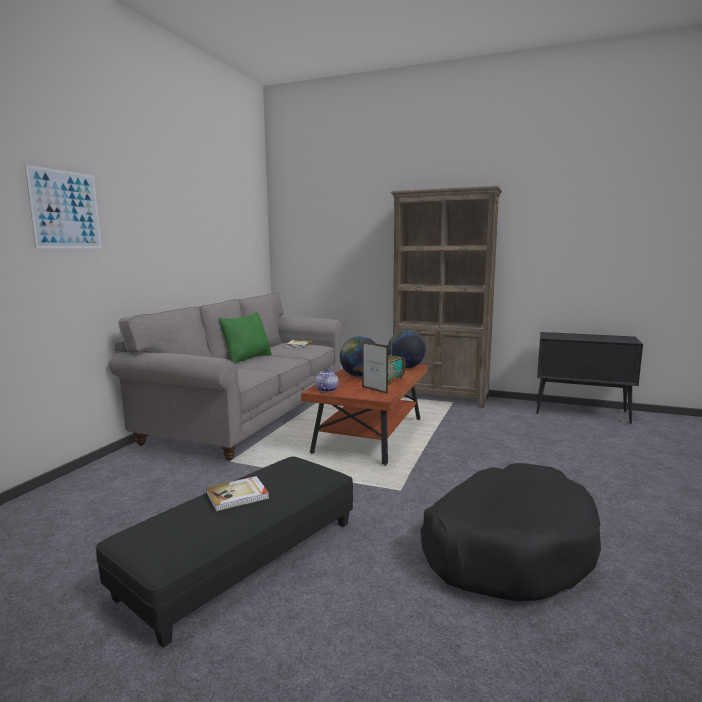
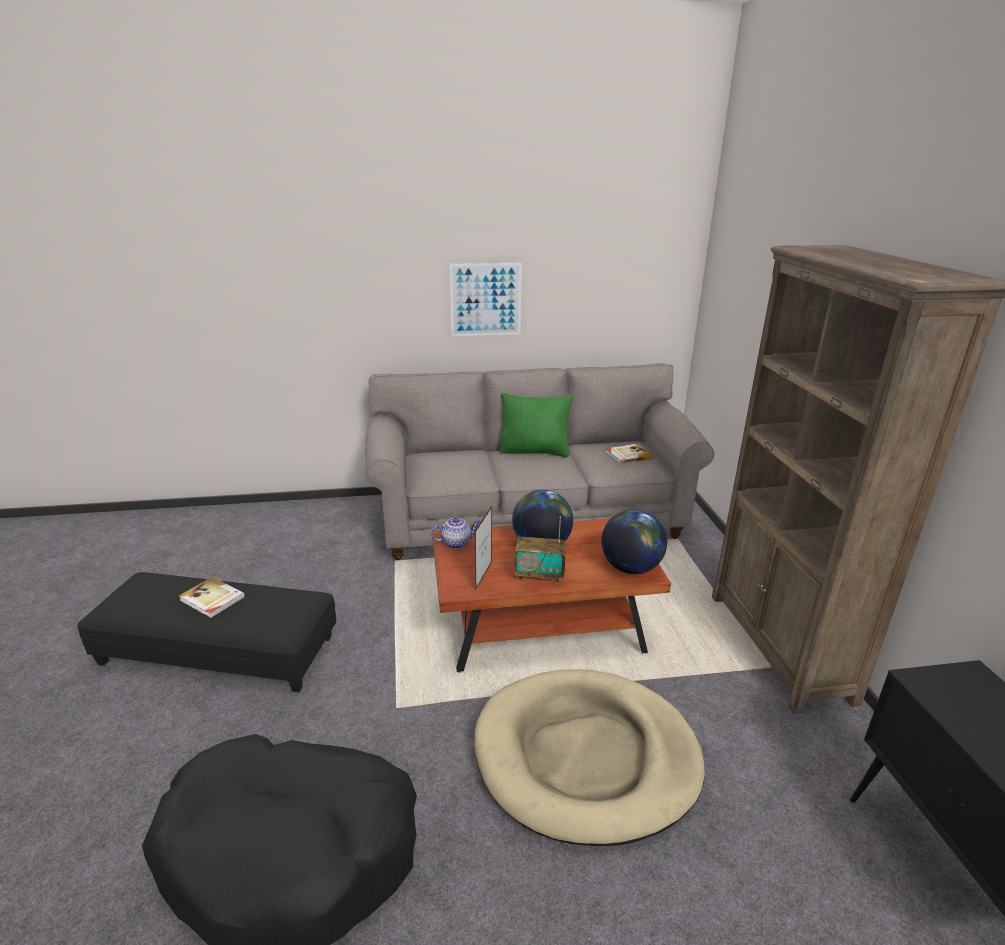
camera: 60 degrees right, 15 degrees up
(65, 210) = (327, 260): picture -> picture (485, 300)
(482, 450) = (586, 757): none -> beige dog bed

